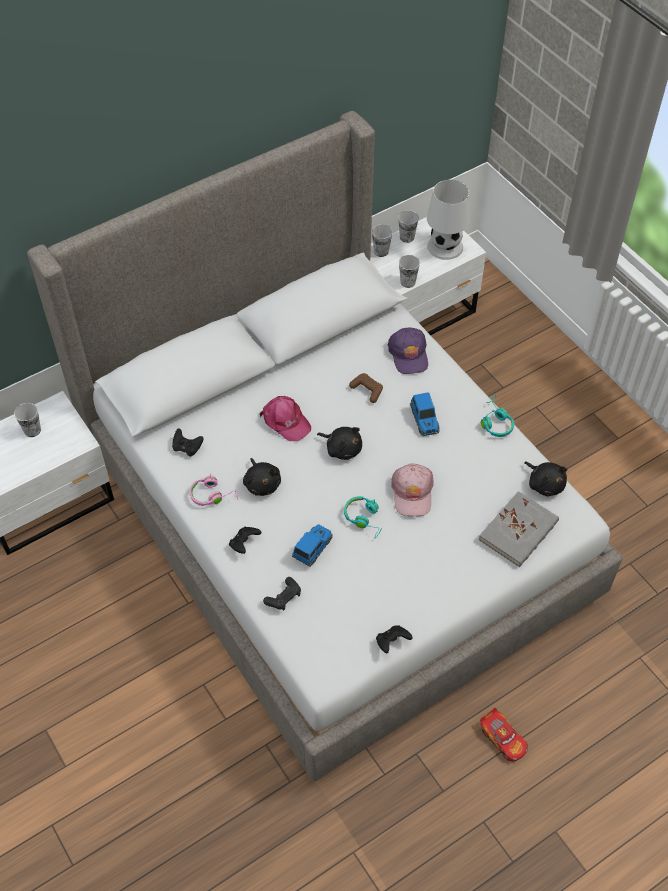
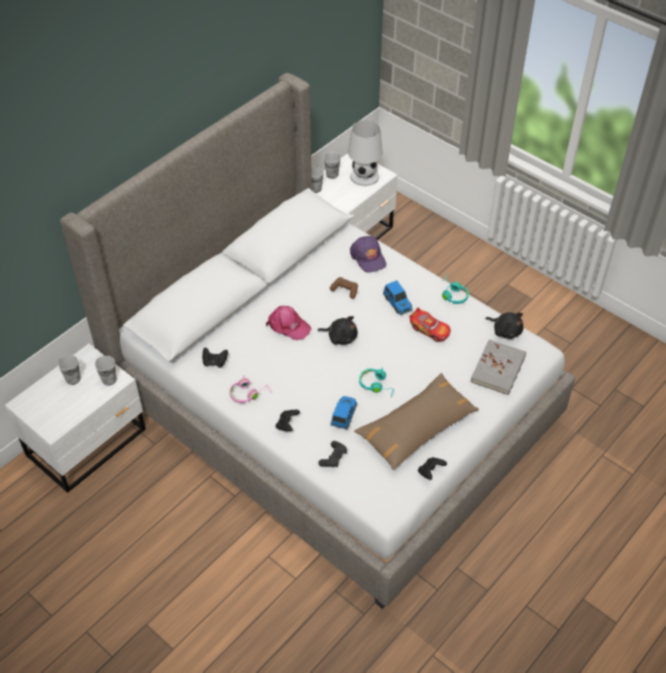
camera: 15 degrees left, 5 degrees down
(262, 483) = (285, 376): black plush toy -> none
(394, 583) = (417, 428): none -> brown pillow
(407, 282) = (344, 207): cup -> cup (109, 380)
(412, 493) = (407, 358): pink cap -> none
(503, 739) = (520, 540): toy car -> toy car (430, 329)

